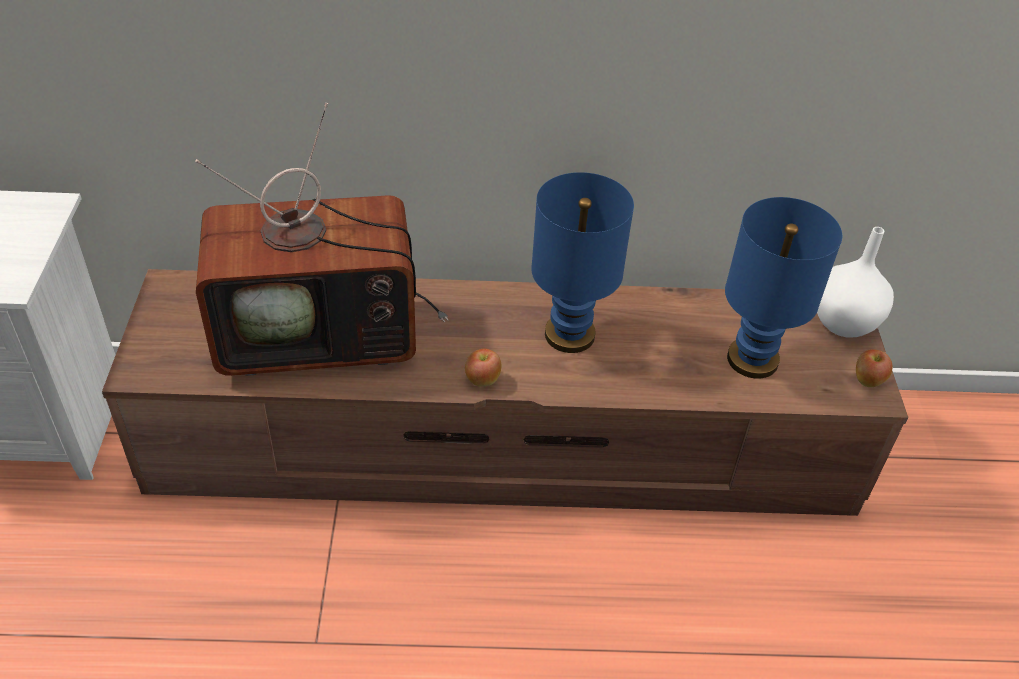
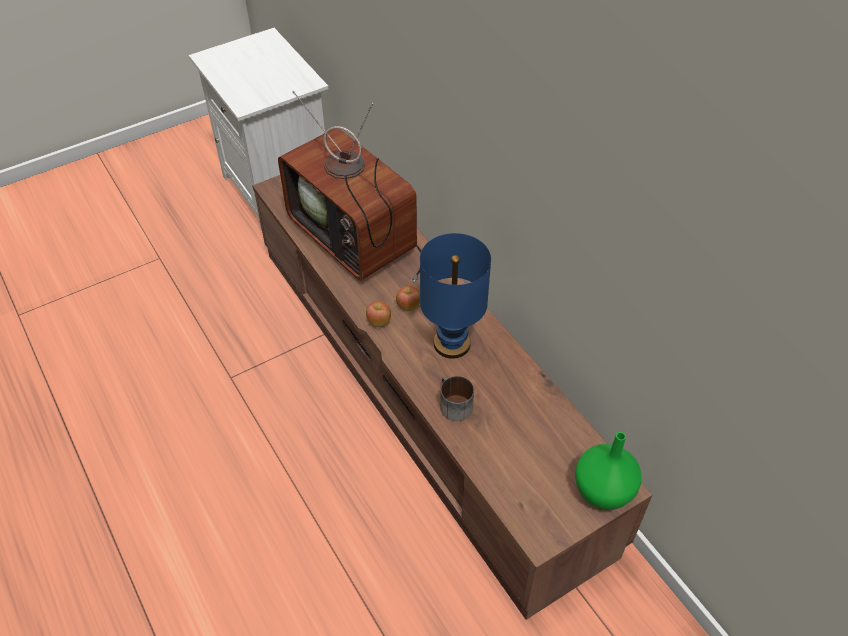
camera: 60 degrees right, 5 degrees up
(658, 377) = (452, 405): none -> mug
(751, 360) = (512, 449): blue table lamp -> none
(842, 322) = (602, 490): white vase -> green vase
(867, 380) = (553, 527): apple -> apple (408, 306)

